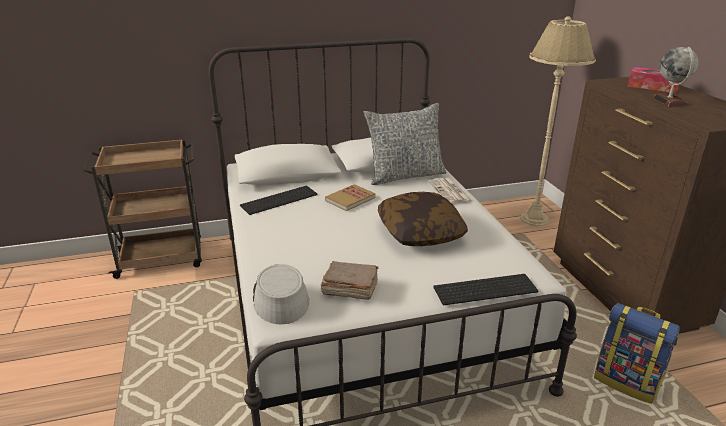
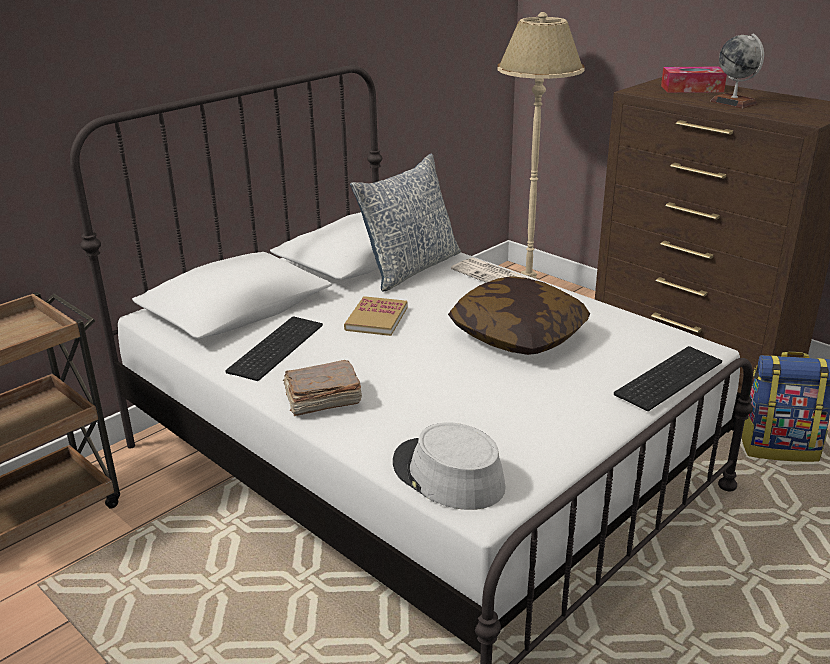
camera: 30 degrees left, 0 degrees up
(349, 289) = (519, 431): brown book -> brown book (321, 400)

